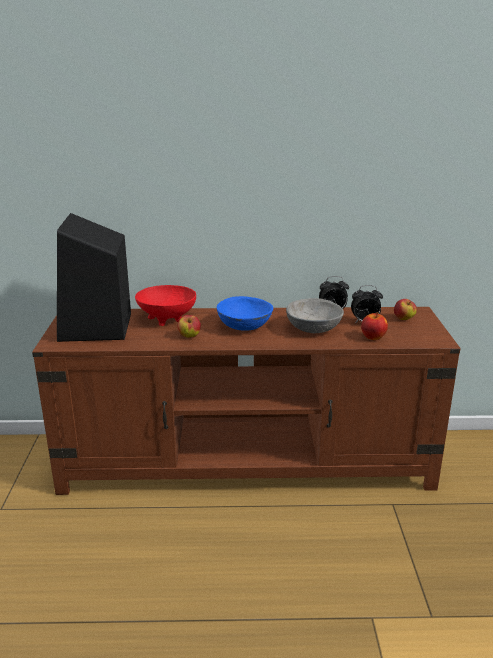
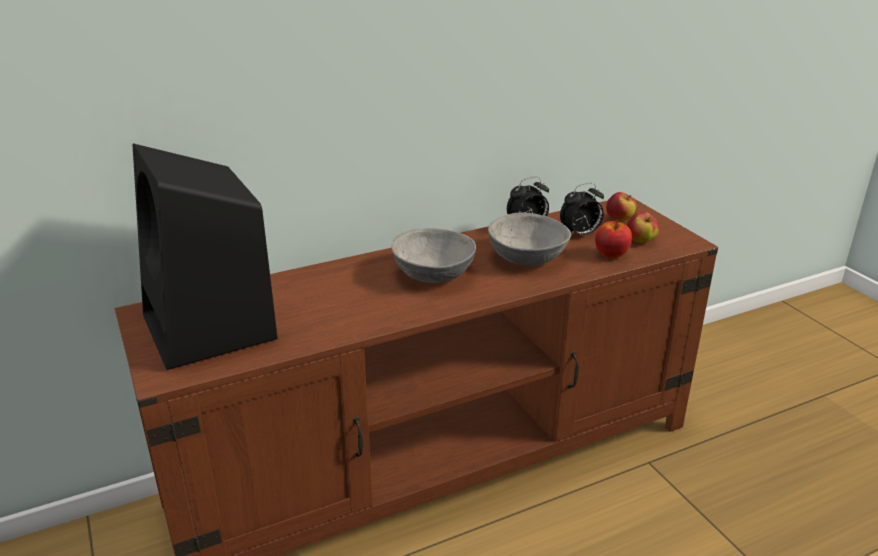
camera: 25 degrees left, 5 degrees up
(168, 318) = (312, 286): red bowl -> none
(189, 336) = (372, 309): apple -> apple (640, 241)
(244, 326) = (432, 274): blue bowl -> grey bowl

